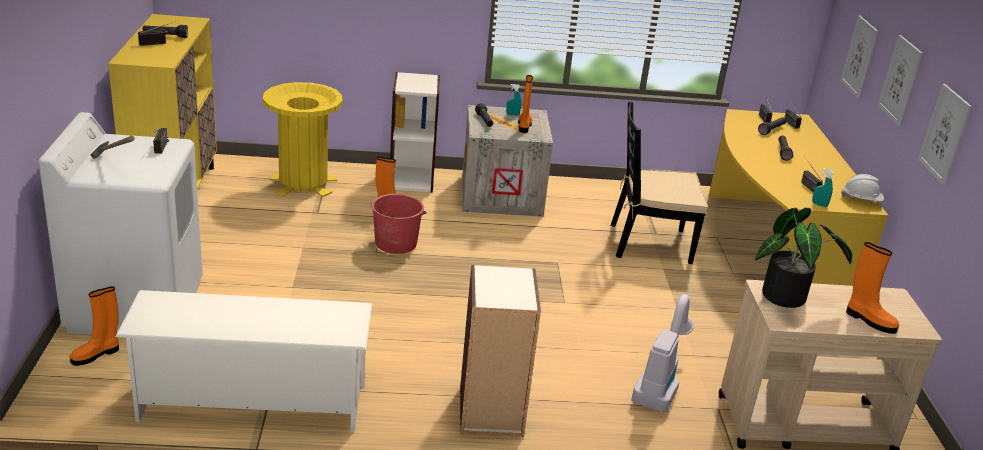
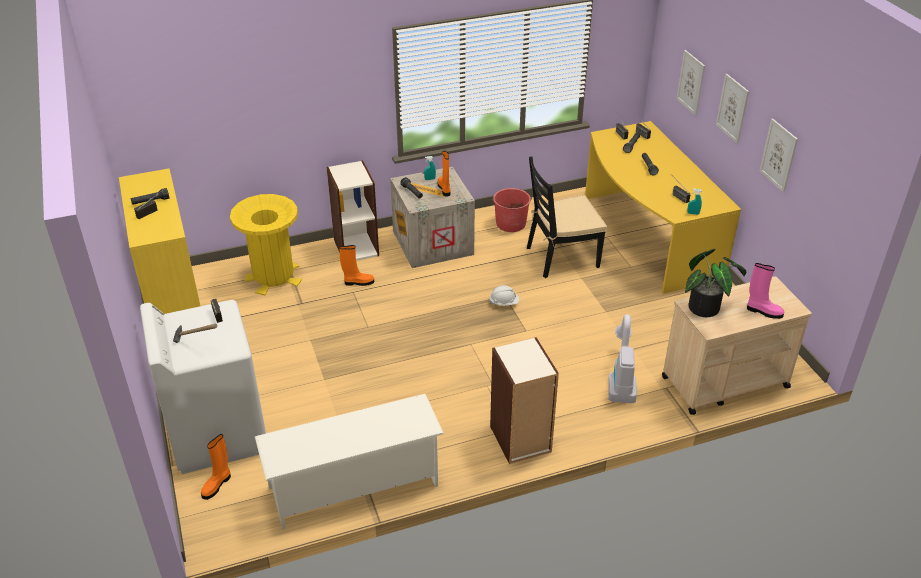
camera: 15 degrees left, 10 degrees up
(396, 243) = (378, 314): red bucket -> red bucket (510, 223)
(861, 200) = (718, 200): white hard hat -> white hard hat (504, 303)
(869, 320) = (763, 311): orange boot -> pink boot

